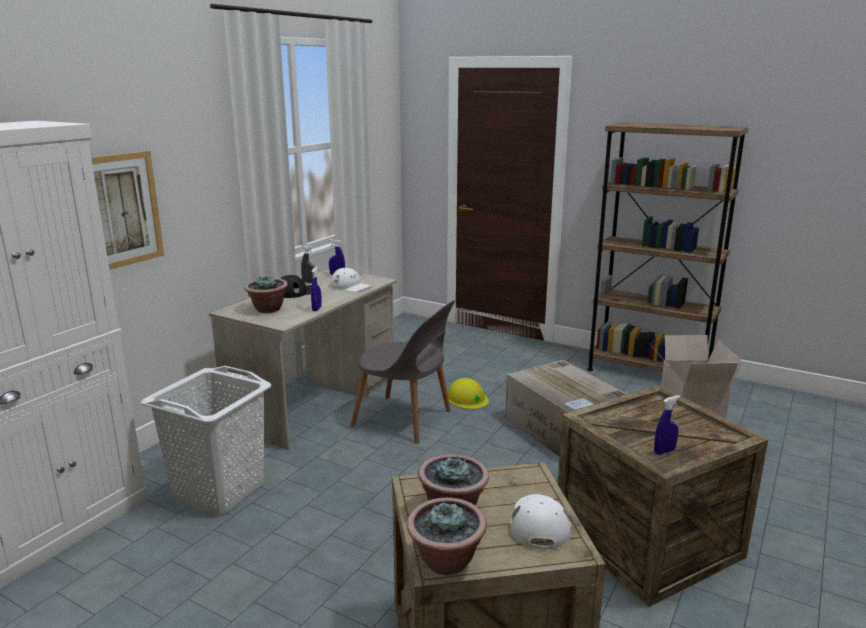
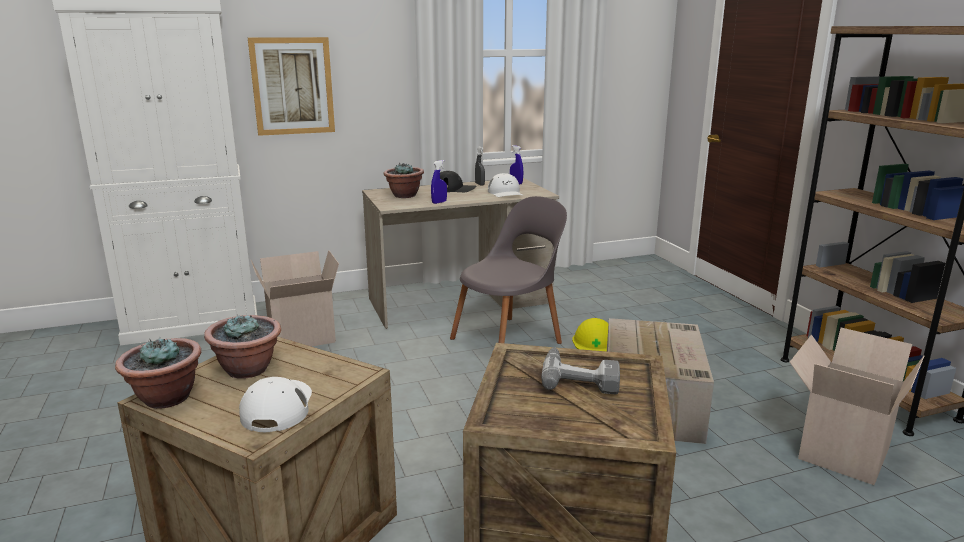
camera: 40 degrees right, 0 degrees up
(218, 491) = (301, 338): white laundry basket -> cardboard box
(405, 419) = (509, 339): grey chair -> grey chair turned 105 degrees counterclockwise
(539, 523) = (278, 407): white cap -> white cap turned 45 degrees counterclockwise
(648, 417) = (580, 377): none -> power drill
(664, 451) = (524, 411): blue spray bottle -> none

